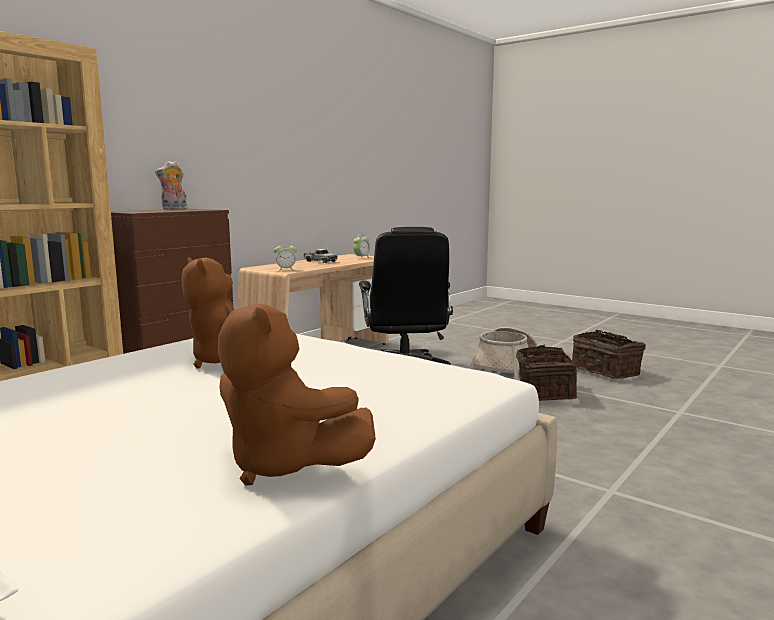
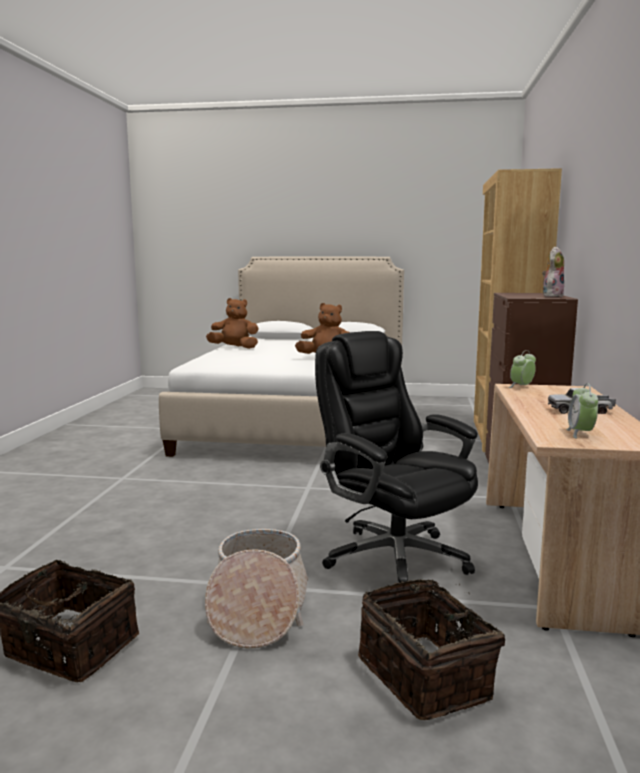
camera: 150 degrees right, 0 degrees up
(543, 391) = (181, 563): basket -> basket (427, 676)

